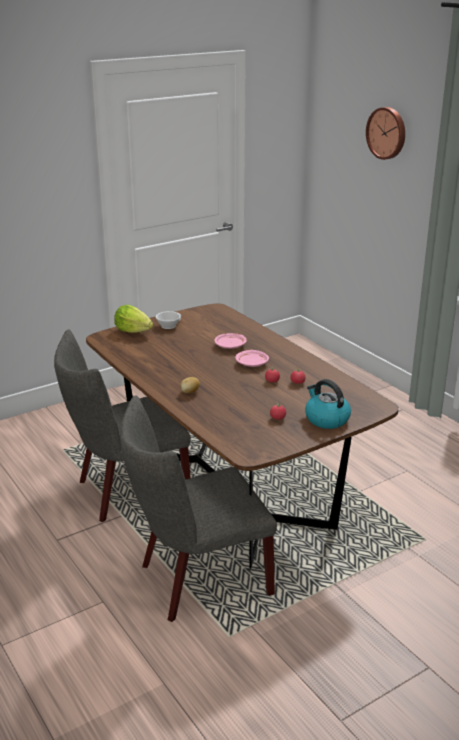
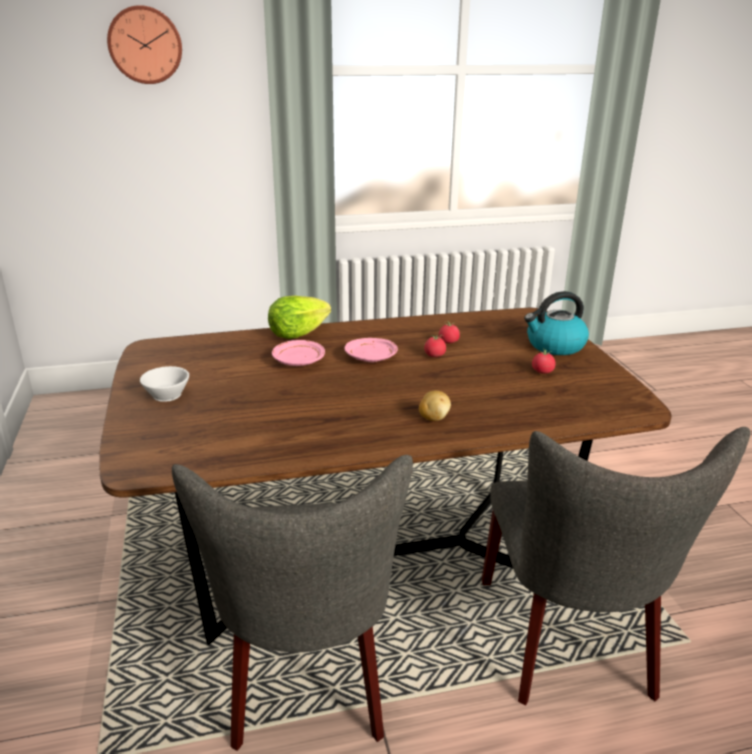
camera: 70 degrees left, 0 degrees up
(133, 331) = (147, 430): lettuce -> lettuce (297, 334)

